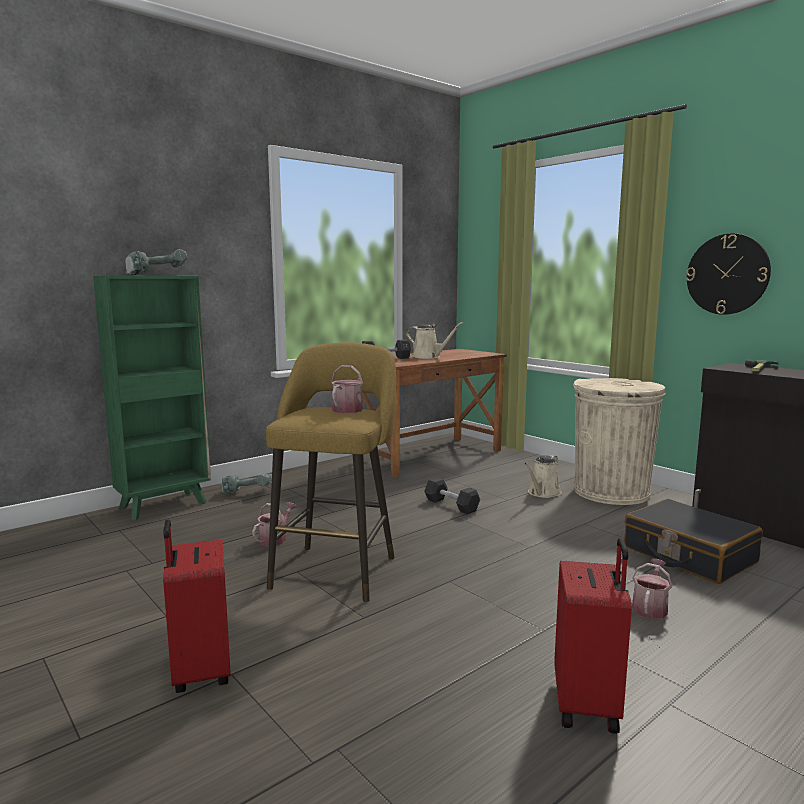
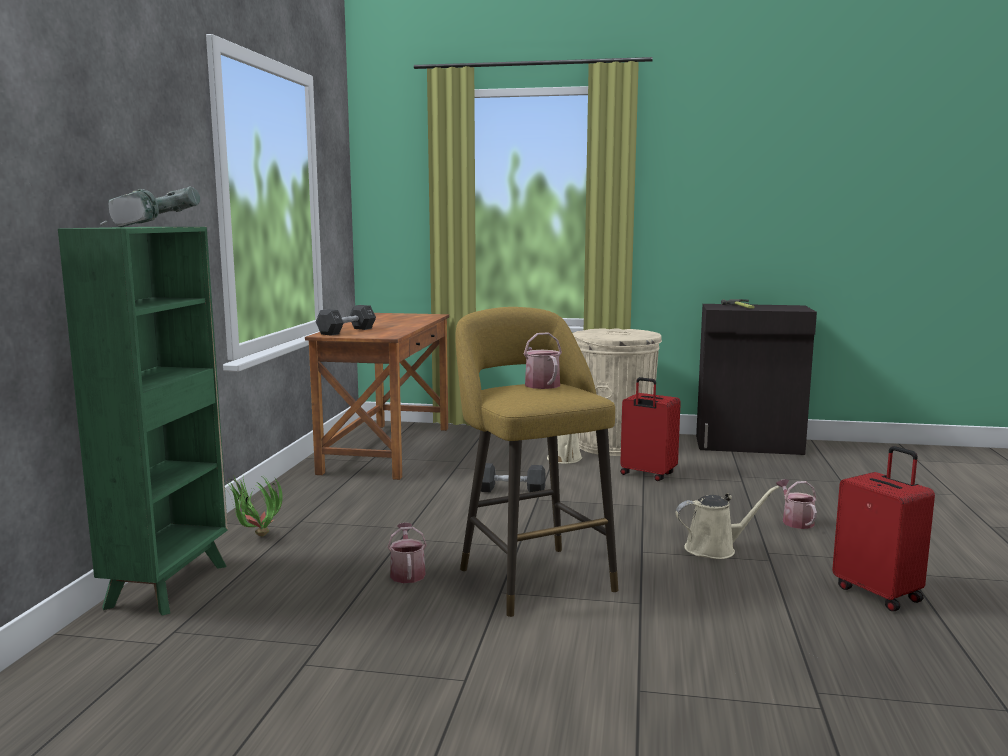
camera: 40 degrees left, 0 degrees up
(200, 672) = (610, 702): red suitcase -> red suitcase (647, 475)
(249, 491) = (255, 537): power drill -> potted plant
(428, 357) = (386, 324): beige watering can -> beige watering can (715, 549)
(688, 555) = (750, 479): black suitcase -> none
(727, 274) = (692, 221): wall clock -> none

